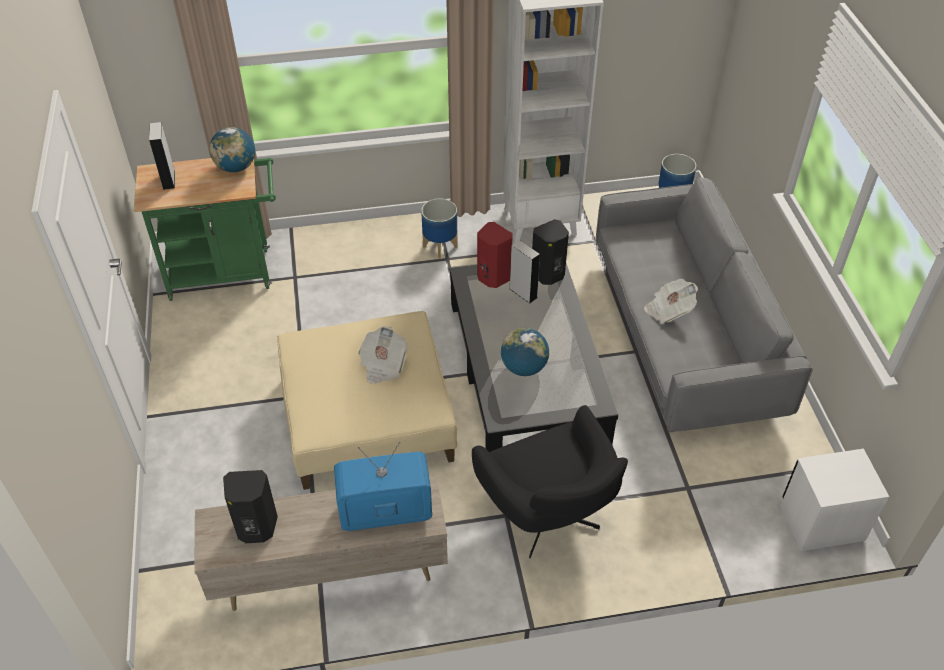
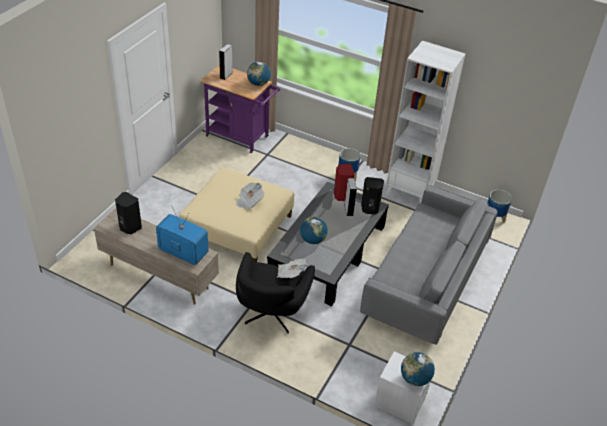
camera: 35 degrees right, 5 degrees down
(227, 273) = (240, 137): green cart -> purple cart
(668, 310) = (410, 255): newspaper -> newspaper (290, 274)
(859, 478) = (415, 378): none -> globe

